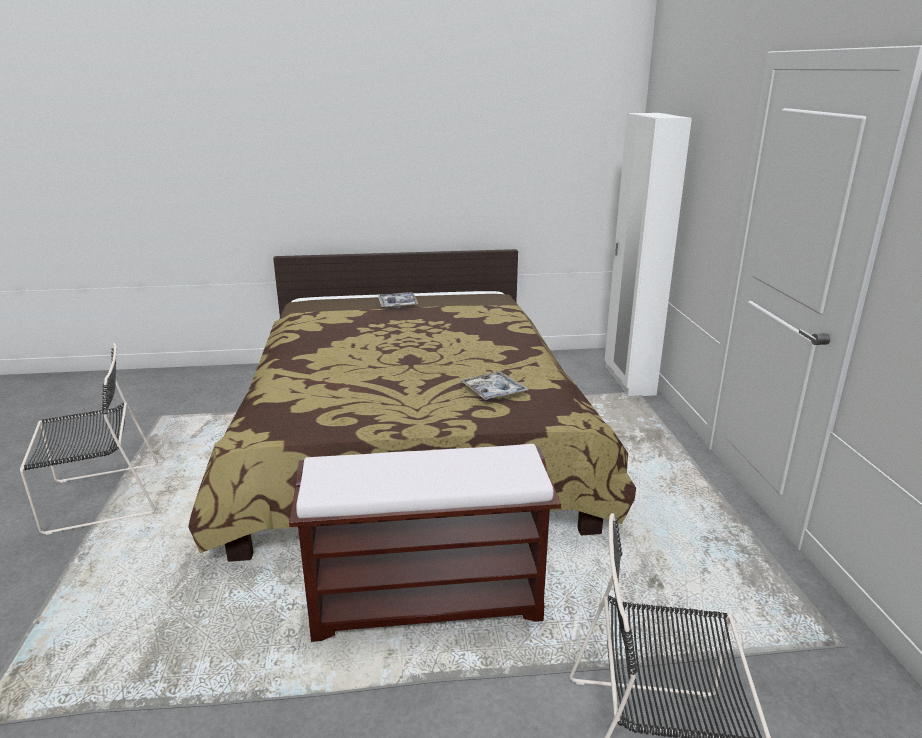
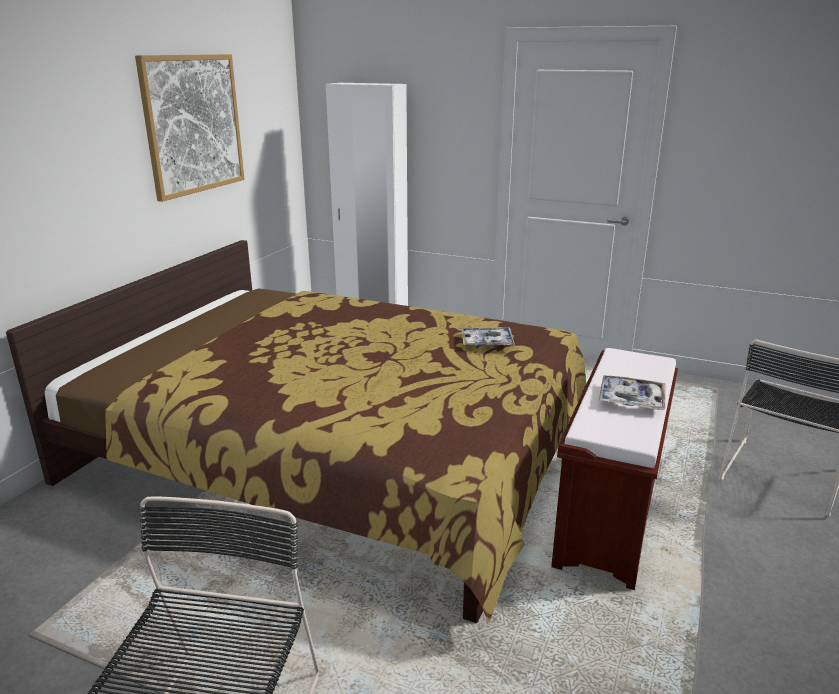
camera: 60 degrees left, 0 degrees up
(397, 304) = (215, 330): tray -> tray (631, 399)
(480, 140) = (193, 124): none -> picture

